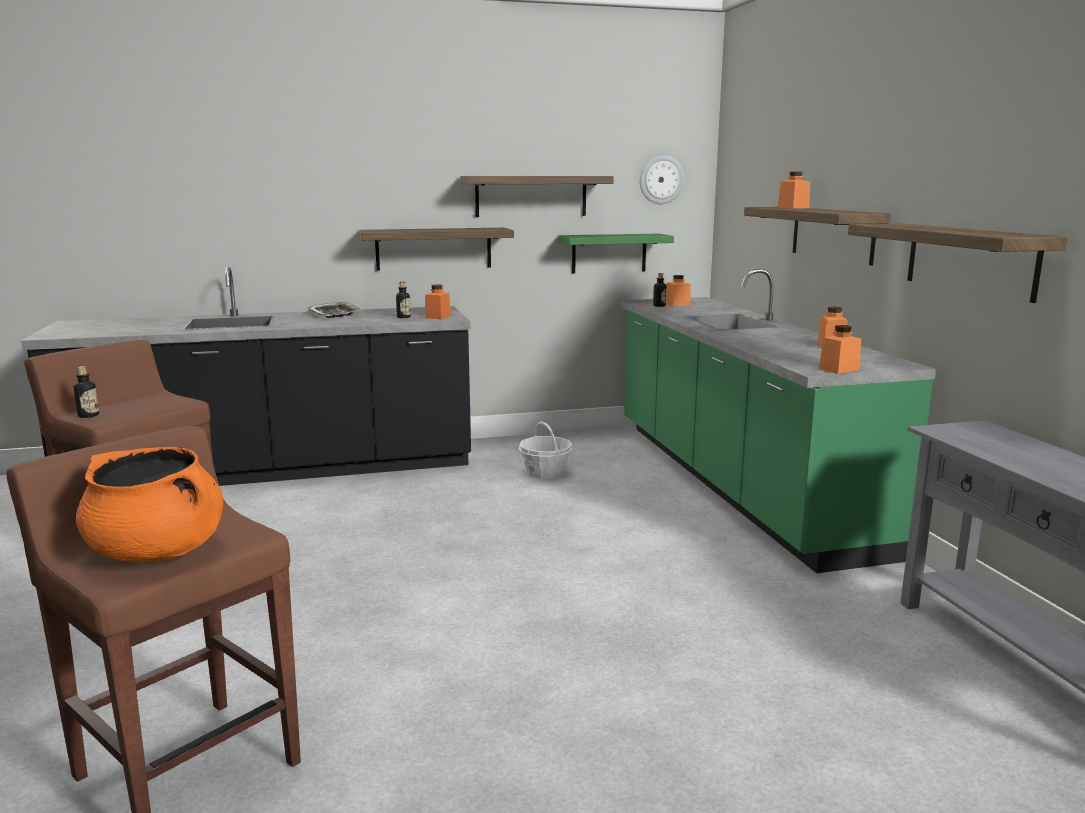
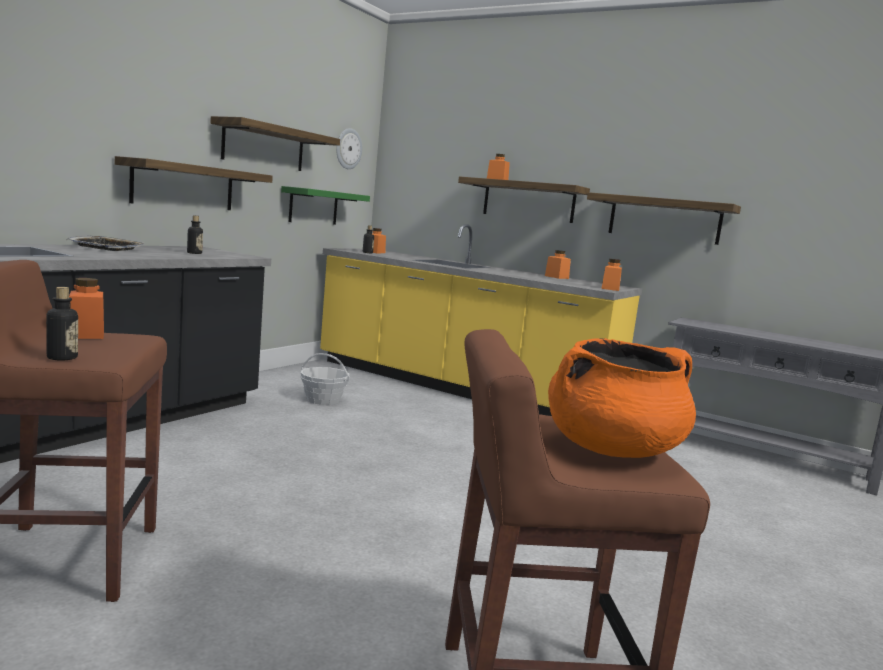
camera: 45 degrees left, 5 degrees down
(438, 317) = (226, 254): orange jar -> orange jar (86, 334)
(734, 482) = (458, 388): green counter -> yellow counter

